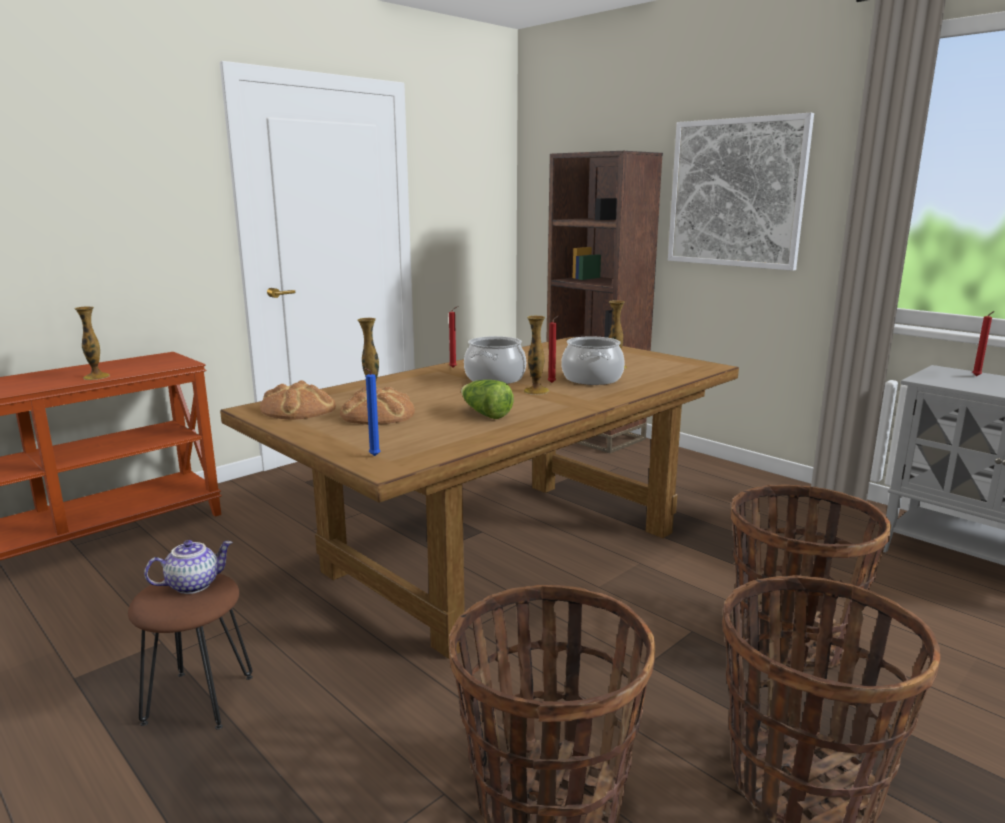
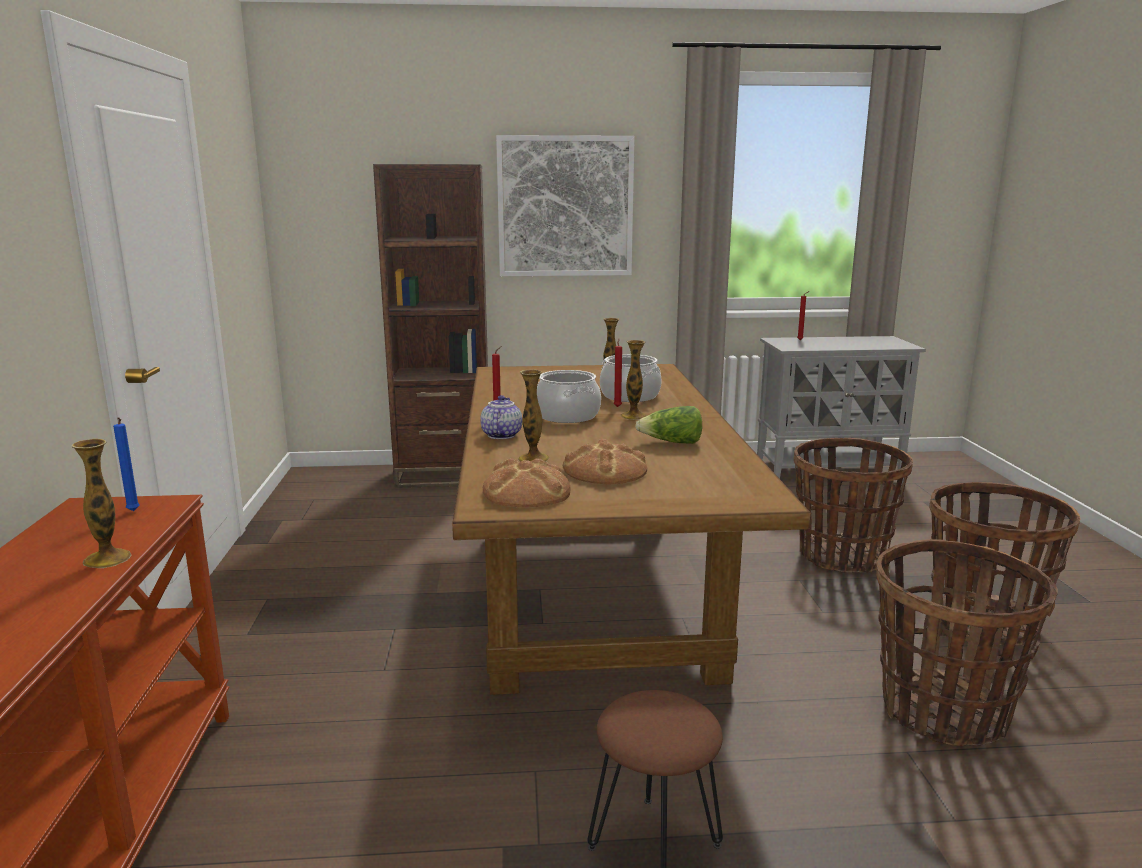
camera: 50 degrees left, 0 degrees up
(193, 584) = (653, 709): teapot -> teapot (500, 435)
(373, 456) = (734, 497): blue candle -> blue candle (133, 511)

